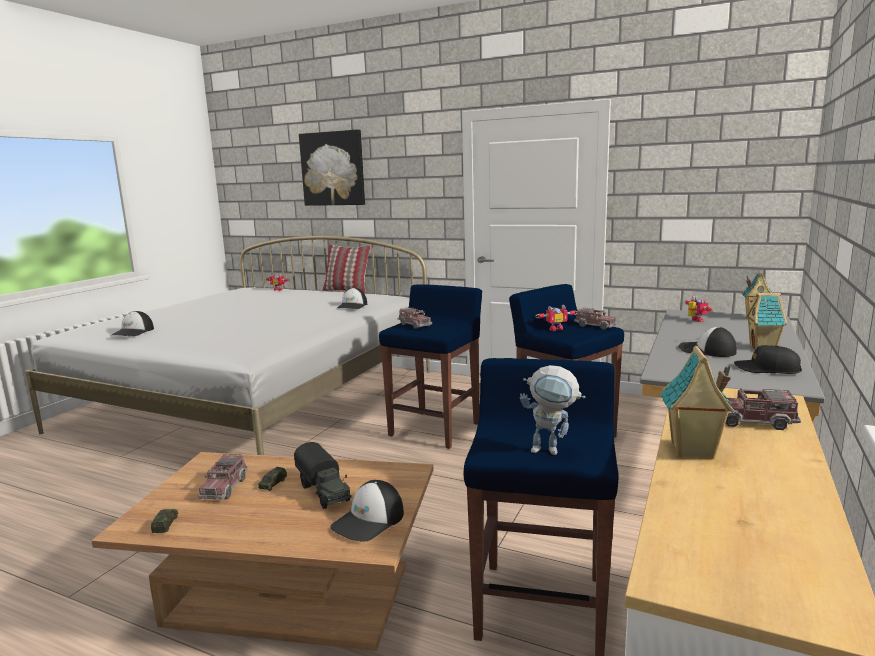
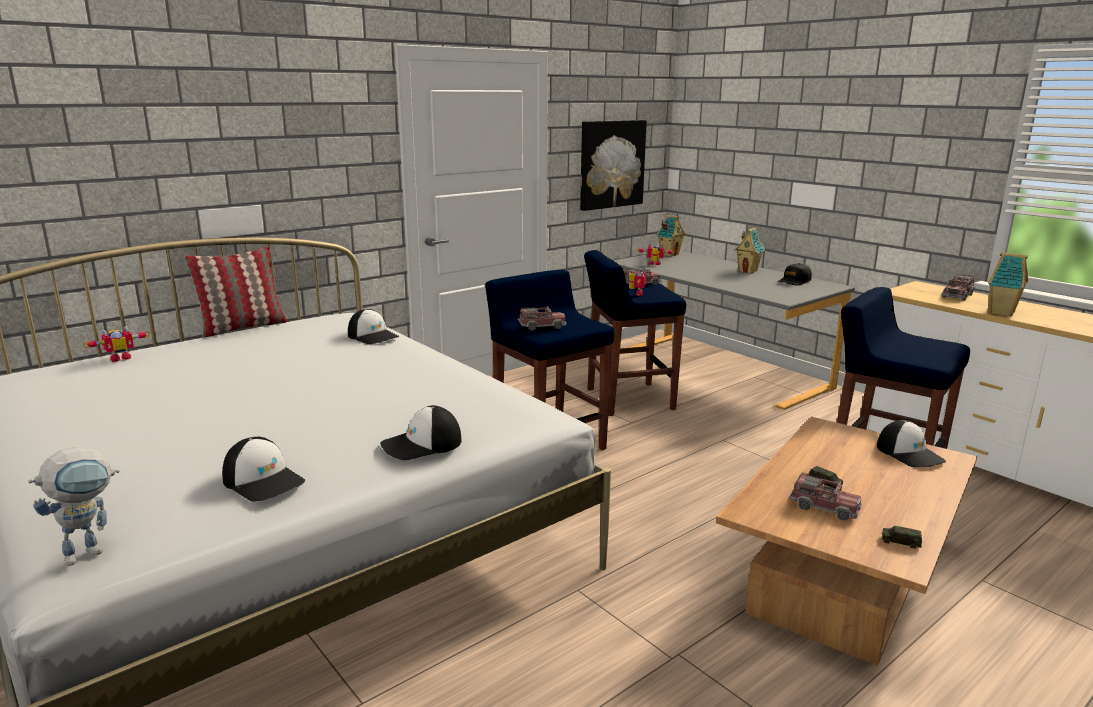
camera: 65 degrees left, 5 degrees up
(324, 491) = (851, 463): toy truck -> none
(333, 169) = (175, 120): picture -> picture (611, 164)
(552, 450) = (934, 348): toy robot -> toy robot (92, 551)
(706, 350) = (739, 280): cap -> cap (421, 445)

